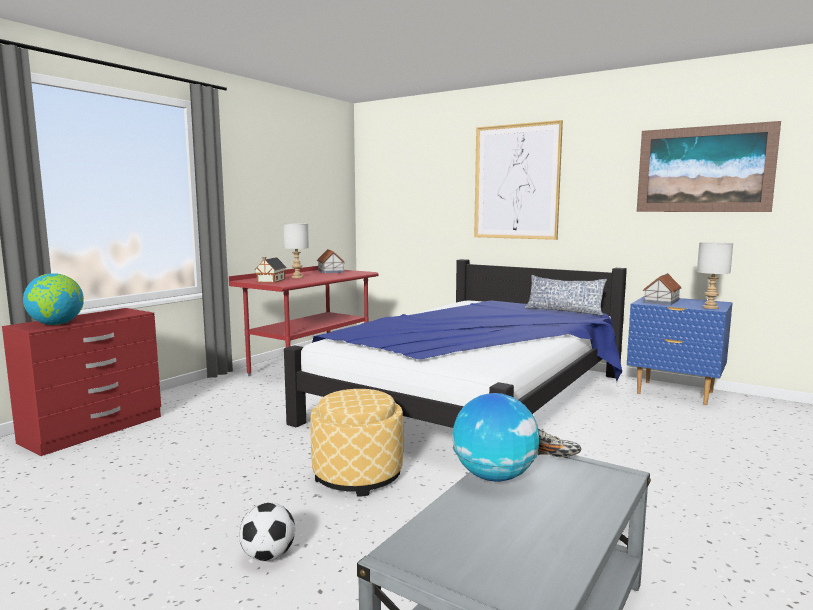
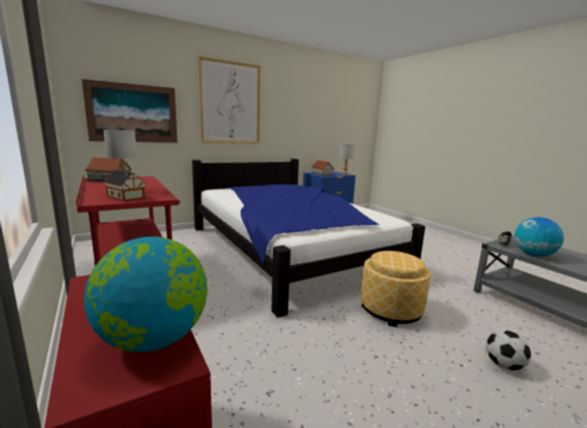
camera: 65 degrees left, 5 degrees up
(564, 311) = (285, 186): pillow -> none
(704, 169) = (324, 107): picture -> picture (133, 113)

